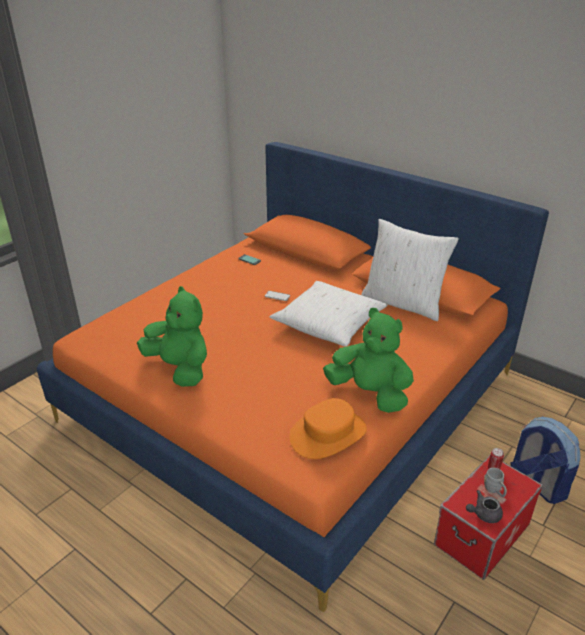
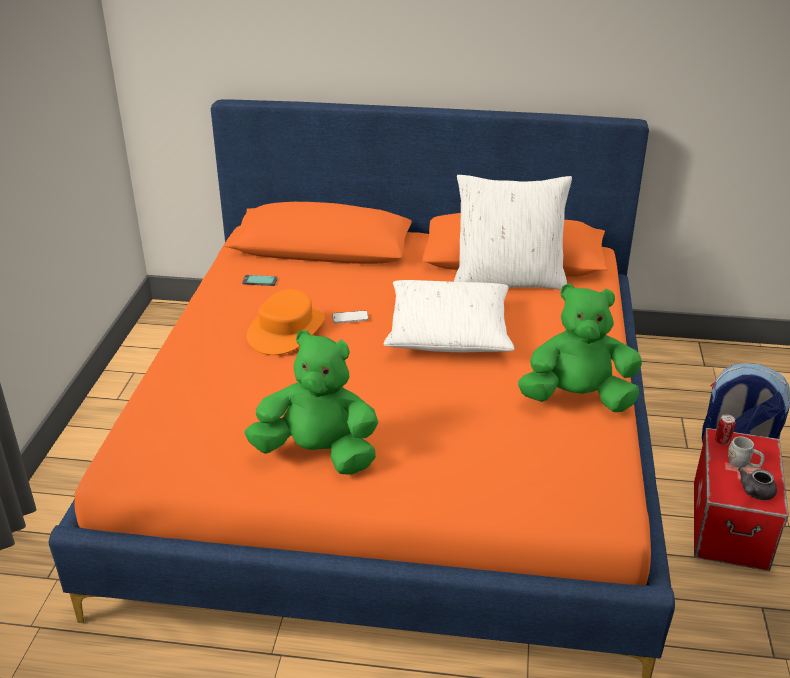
camera: 30 degrees left, 0 degrees up
(328, 434) = (582, 462): orange hat -> orange hat (287, 330)

